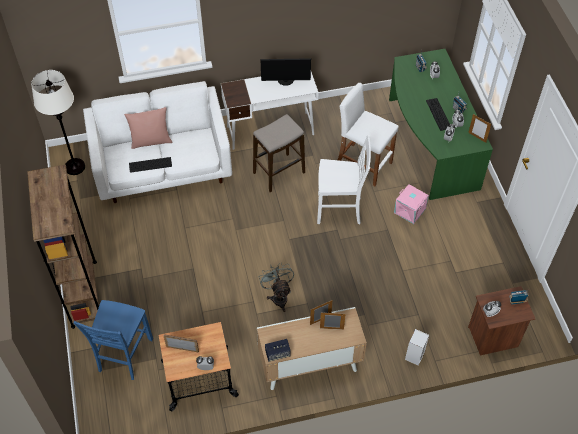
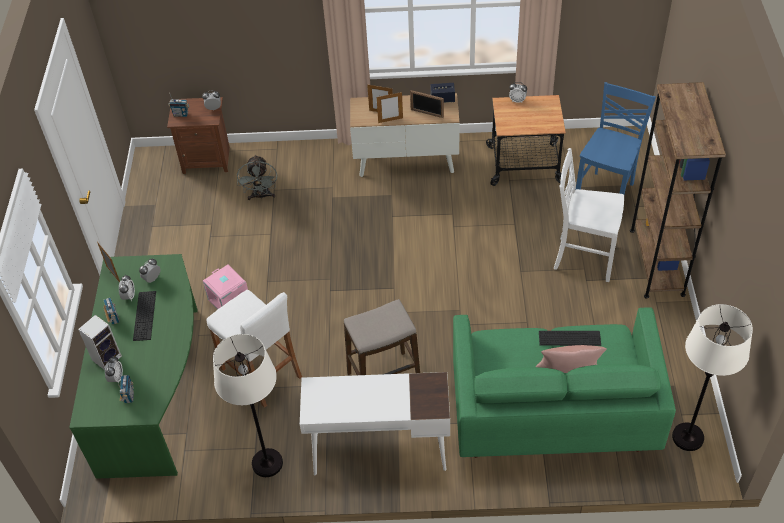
camera: 165 degrees left, 5 degrees down
(163, 168) = (551, 413): white sofa -> green sofa
(182, 348) = (540, 118): picture frame -> picture frame (427, 113)
(278, 296) = (423, 227): grey fan -> grey fan (261, 196)
(285, 80) = (345, 405): monitor -> none
(337, 114) = (267, 463): none -> white floor lamp
(340, 210) = (317, 314): white chair -> white chair (583, 257)
(414, 357) = (296, 154): speaker -> speaker (107, 357)

